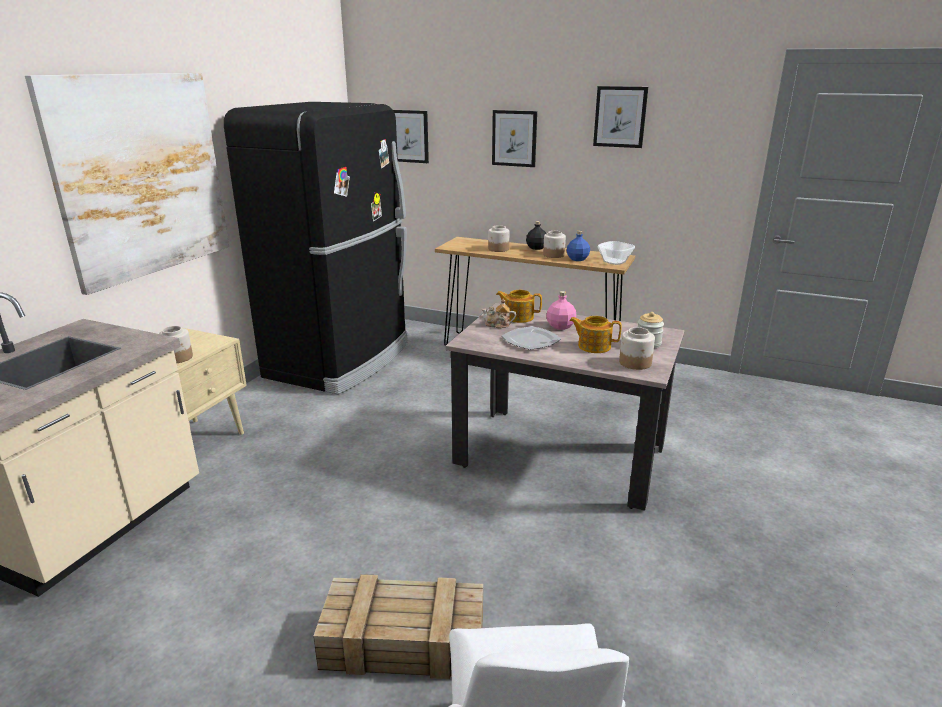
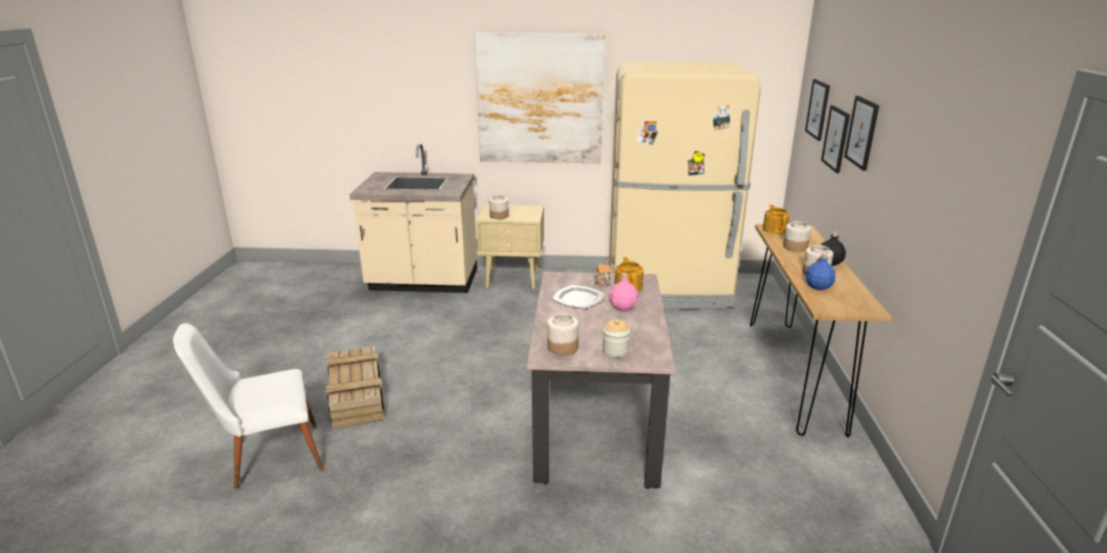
camera: 70 degrees right, 0 degrees up
(341, 360) = (668, 290): black fridge -> beige fridge
(593, 346) = (587, 326): teapot -> teapot (774, 229)
(614, 261) = (840, 306): bowl -> none
(620, 117) = (924, 131): picture -> picture (836, 138)

